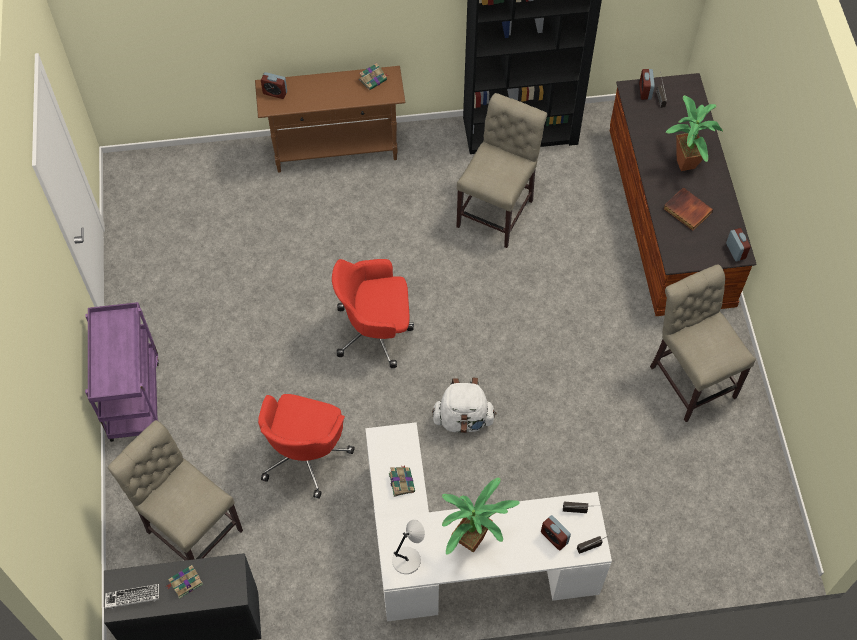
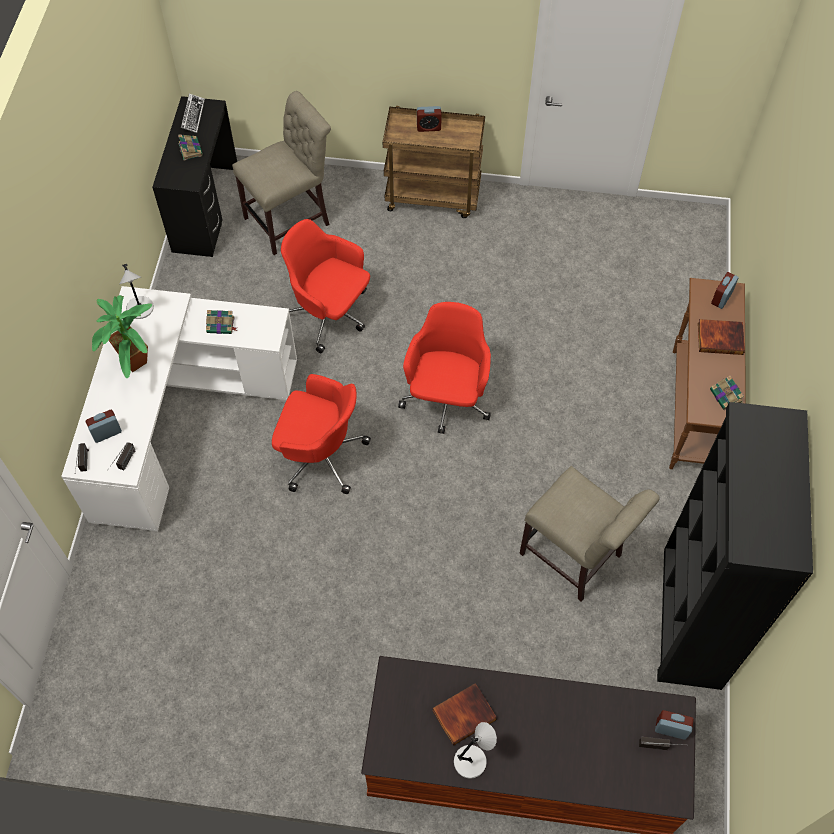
camera: 105 degrees right, 0 degrees up
(133, 397) = (433, 196): purple cart -> brown cart
(316, 89) = (720, 338): none -> book
(463, 419) = (320, 455): white backpack -> red office chair
(686, 160) = (542, 743): potted plant -> none
(690, 377) = (291, 702): beige chair -> none
(717, 199) = (472, 760): none -> grey table lamp
(735, 251) = (387, 753): alarm clock -> alarm clock (428, 127)

